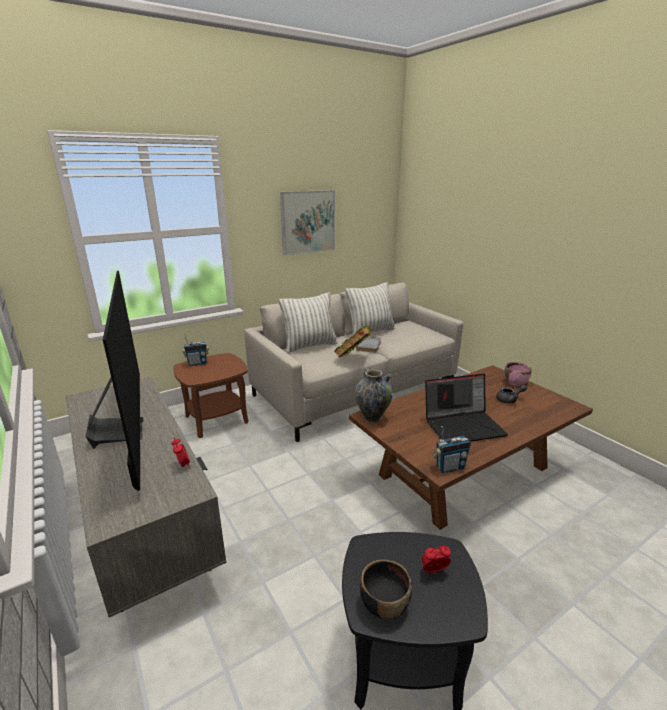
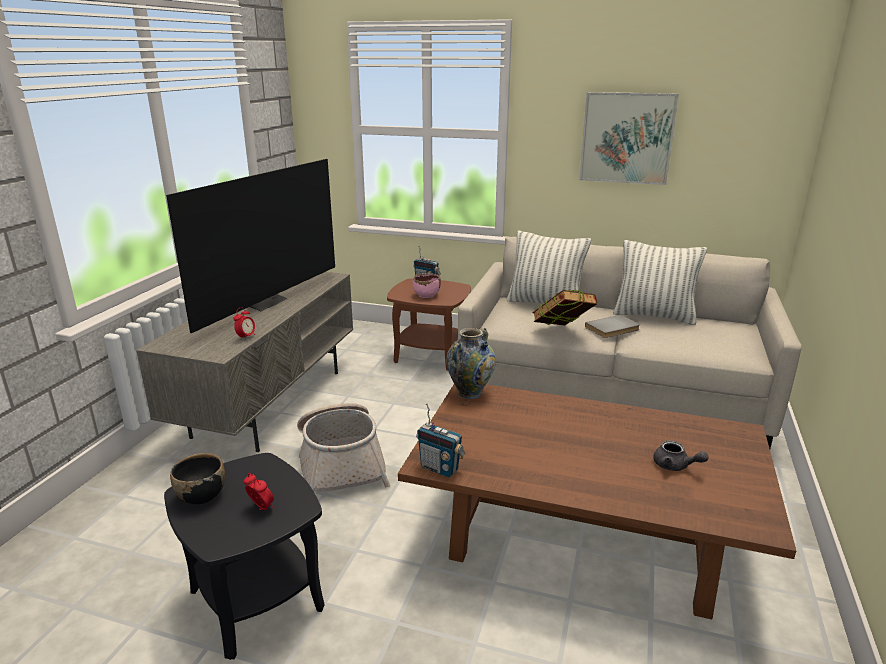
camera: 50 degrees right, 0 degrees up
(287, 527) = (341, 463): none -> basket
(463, 425) = (544, 451): laptop -> none
(515, 382) = (743, 457): pink bowl -> pink bowl (426, 295)

